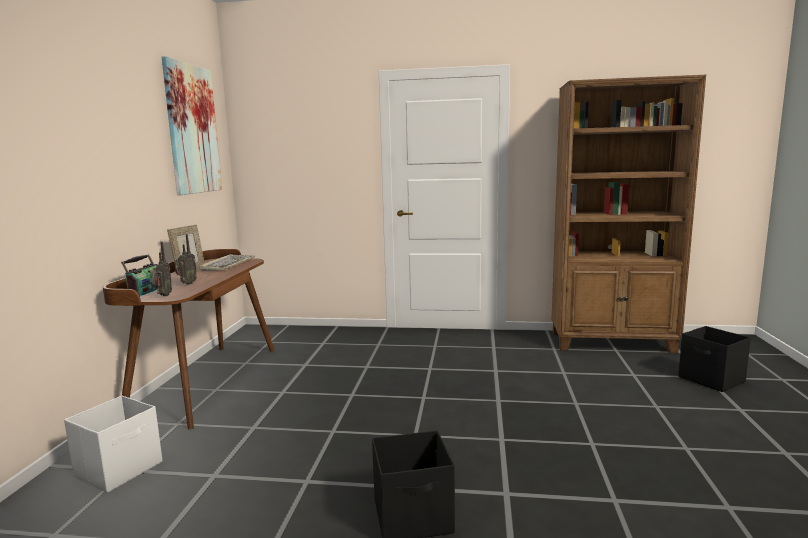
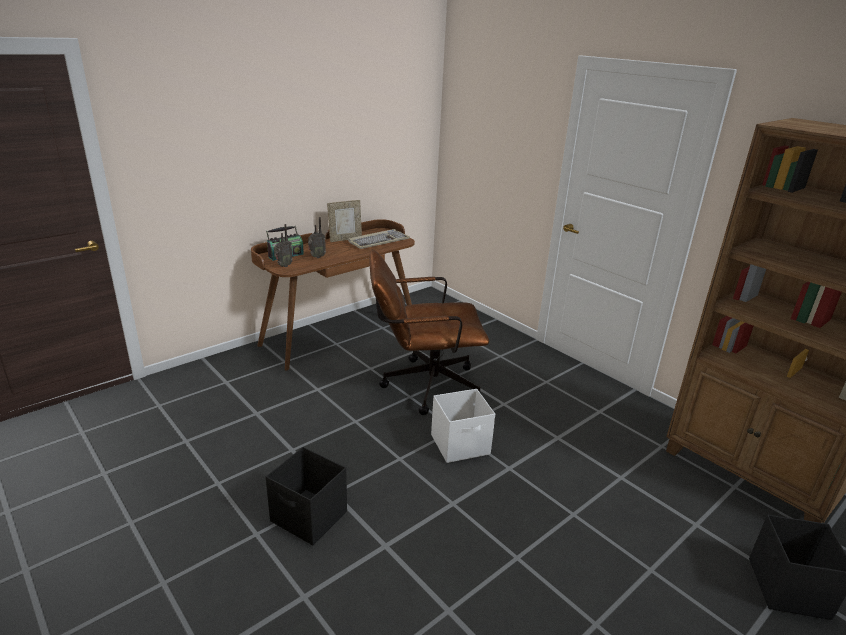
camera: 40 degrees right, 15 degrees up
(120, 469) = (224, 380): white storage box -> white storage box (461, 445)
(192, 129) = (386, 105): picture -> none
(350, 384) = (422, 385): none -> brown office chair

